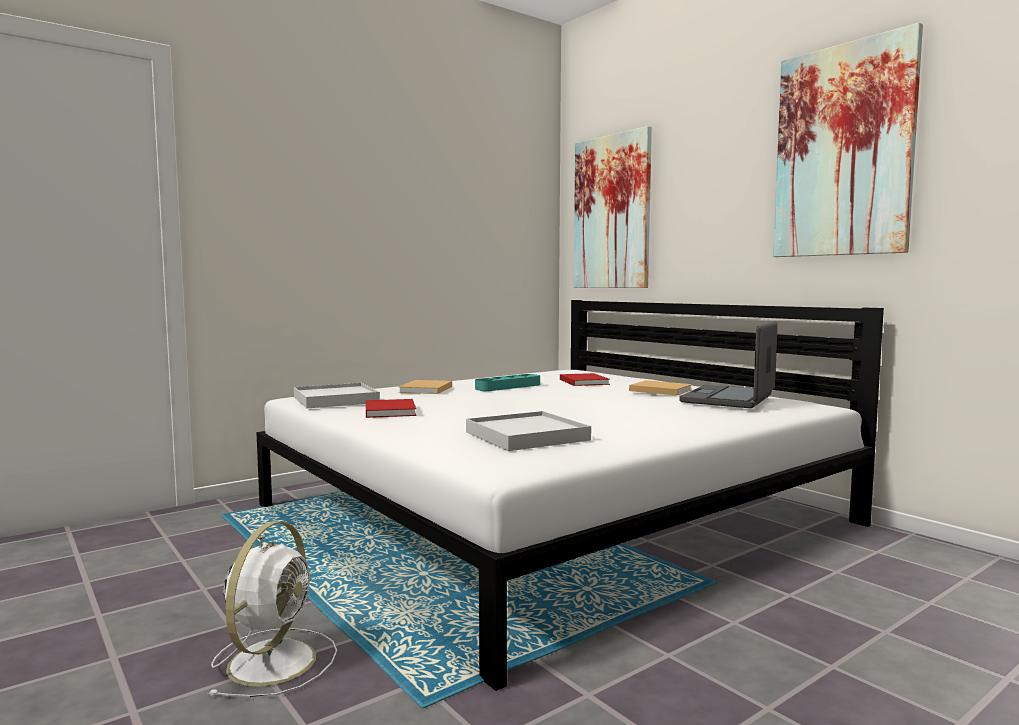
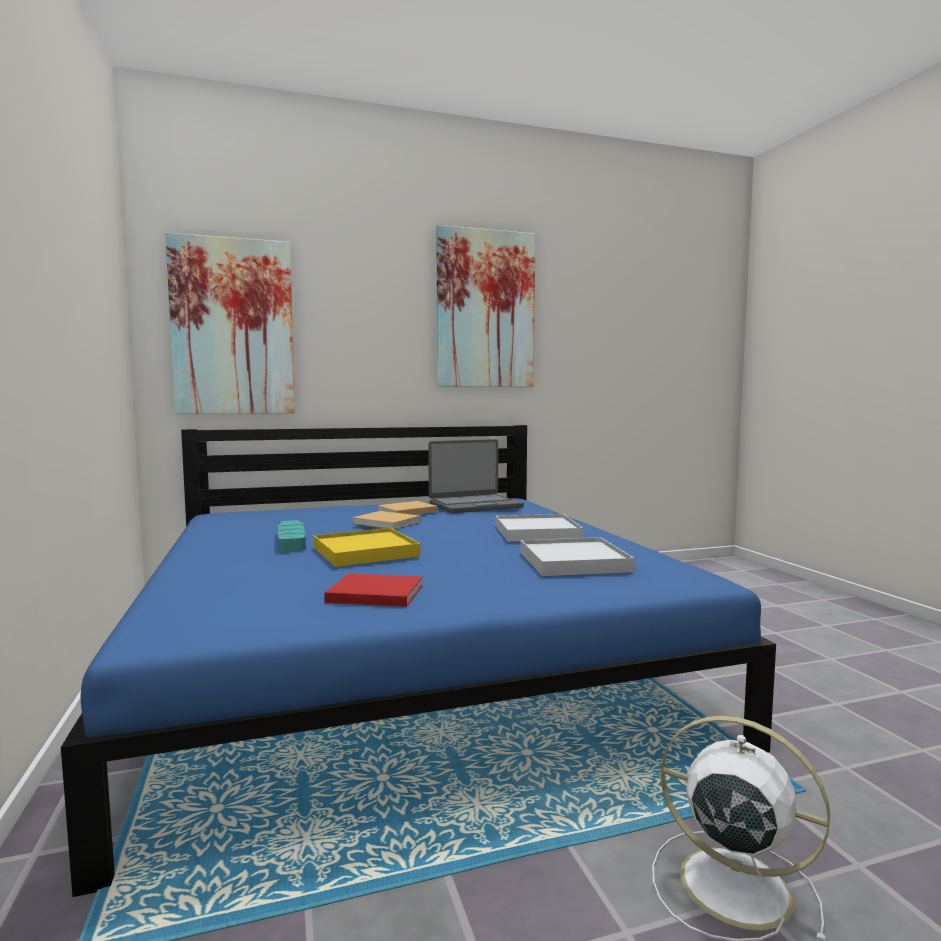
camera: 70 degrees left, 0 degrees up
(336, 400) = (242, 613): white tray -> white tray (537, 532)
(425, 390) = (242, 568): beige book -> beige book (388, 523)
(493, 399) = (365, 552): none -> yellow tray
(553, 514) = (406, 660): white bed -> blue bed
(583, 381) = (308, 520): red book -> none
(729, 399) = (475, 505): laptop -> laptop turned 75 degrees counterclockwise

